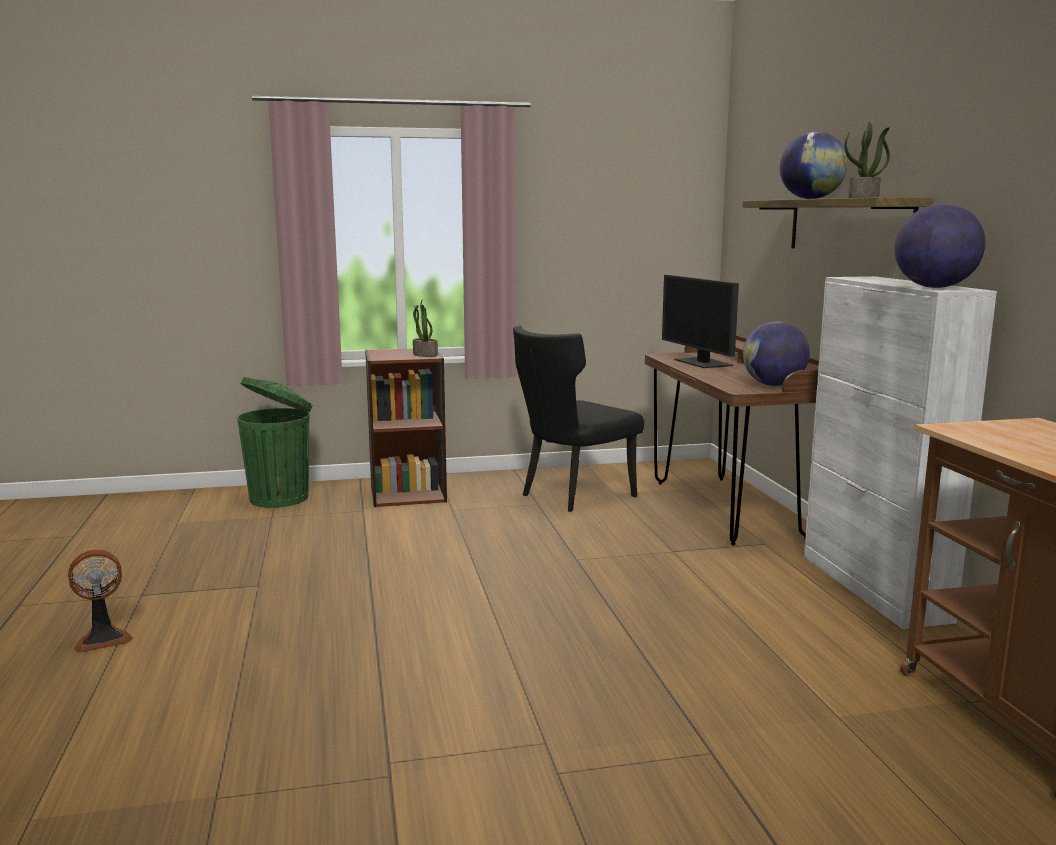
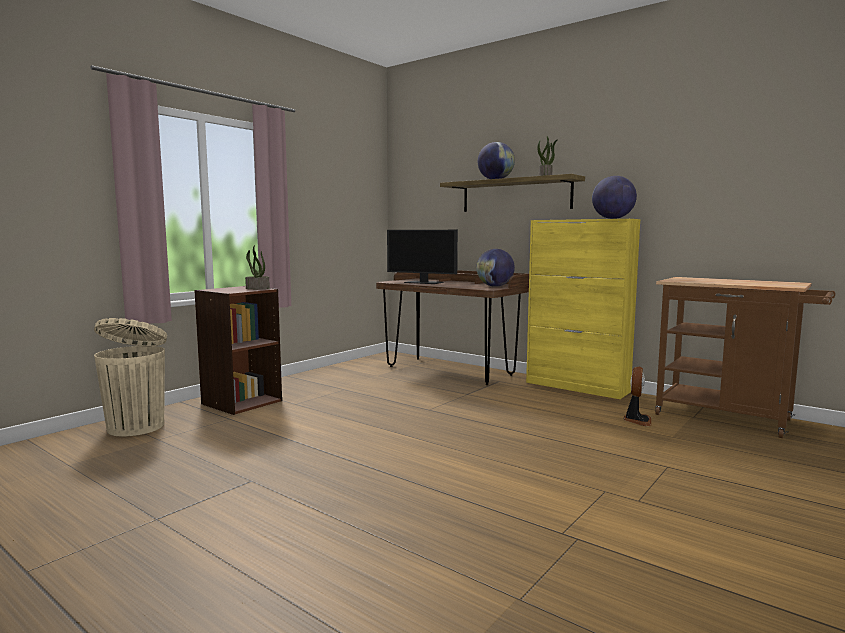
camera: 40 degrees left, 5 degrees down
(103, 638) = (193, 558): fan -> fan (637, 420)
(281, 498) = (137, 426): green trash can -> beige trash can
(572, 495) = (355, 381): black chair -> none
(873, 587) = (577, 387): white cabinet -> yellow cabinet

